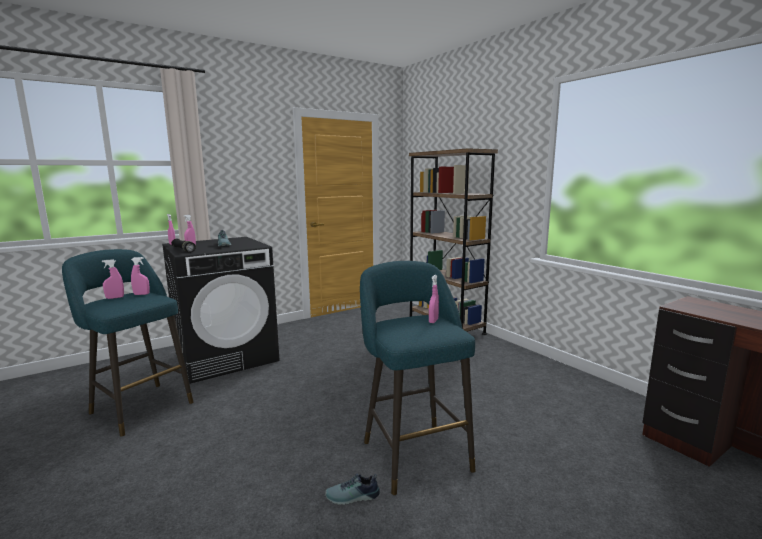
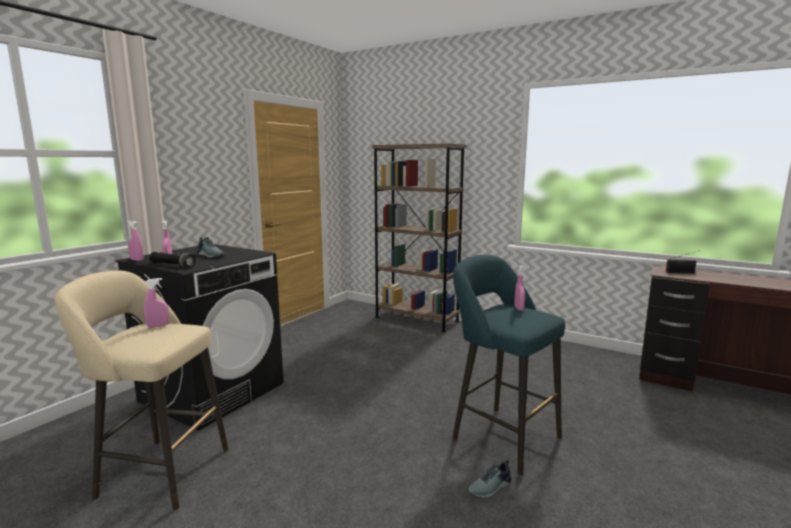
camera: 25 degrees left, 0 degrees up
(115, 298) = (128, 335): pink spray bottle -> none
(139, 406) = (159, 471): turquoise stool -> beige stool
(710, 308) = (681, 273): none -> radio

